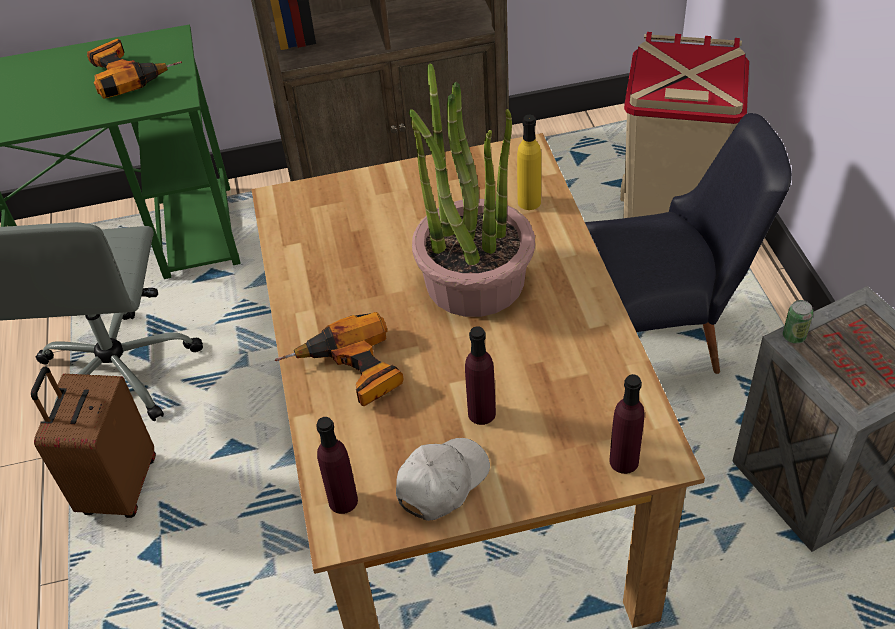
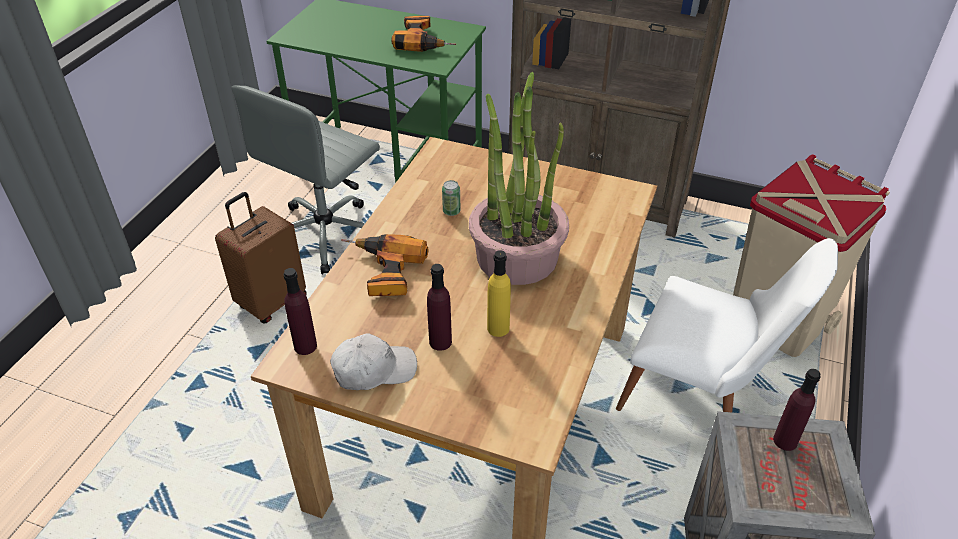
camera: 30 degrees right, 5 degrees down
(529, 202) = (603, 225): yellow bottle -> yellow bottle (498, 328)
(624, 461) = (505, 426): purple bottle -> purple bottle (785, 441)
(659, 339) = (699, 400): black chair -> white chair
(794, 336) = (743, 424): can -> can (451, 211)

